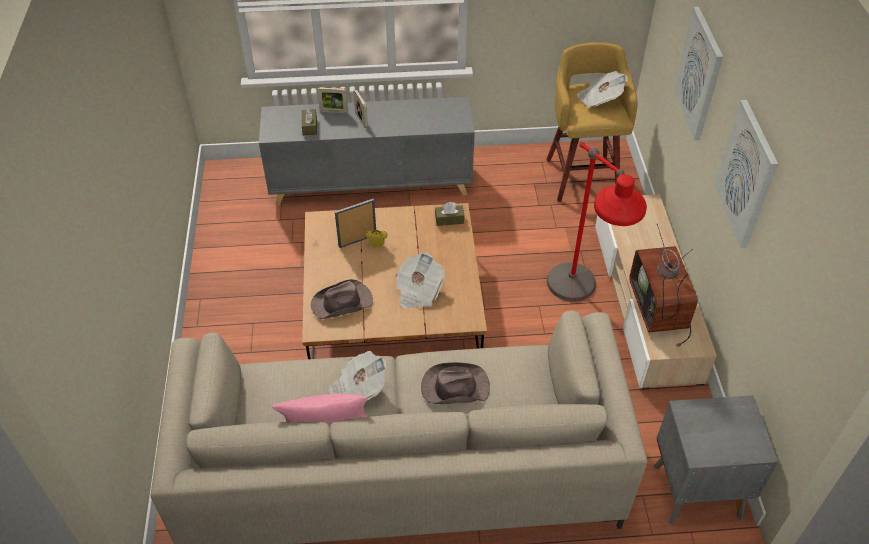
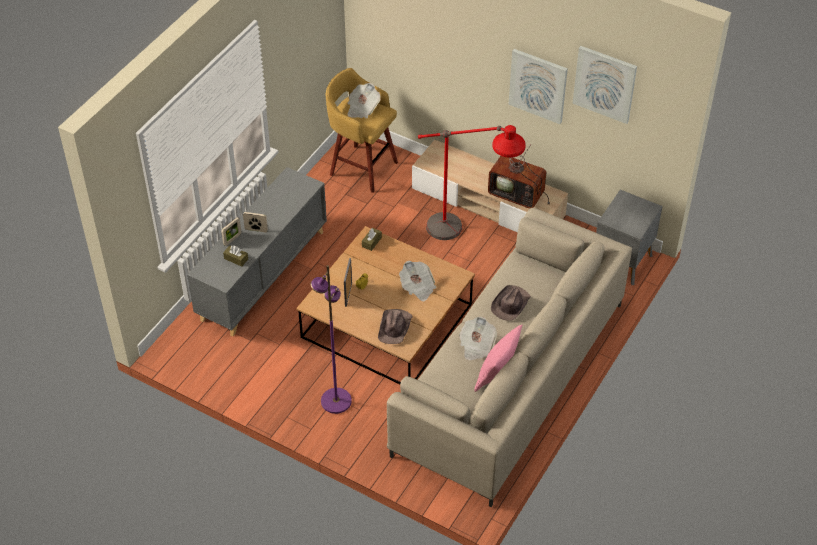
camera: 55 degrees left, 0 degrees up
(248, 325) = (335, 401): none -> purple floor lamp
(699, 74) = (445, 52): picture -> picture (604, 84)

